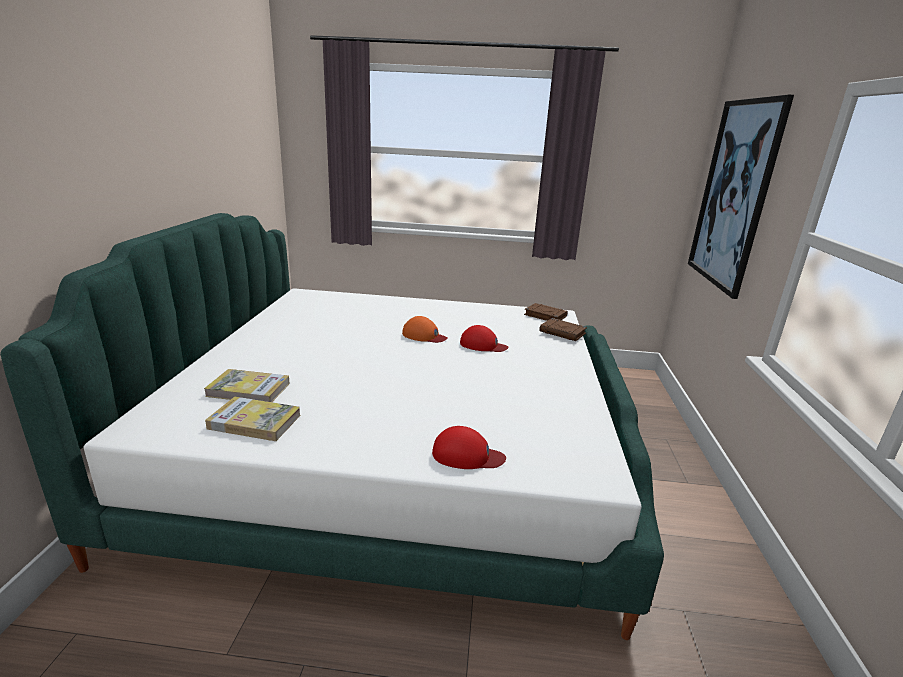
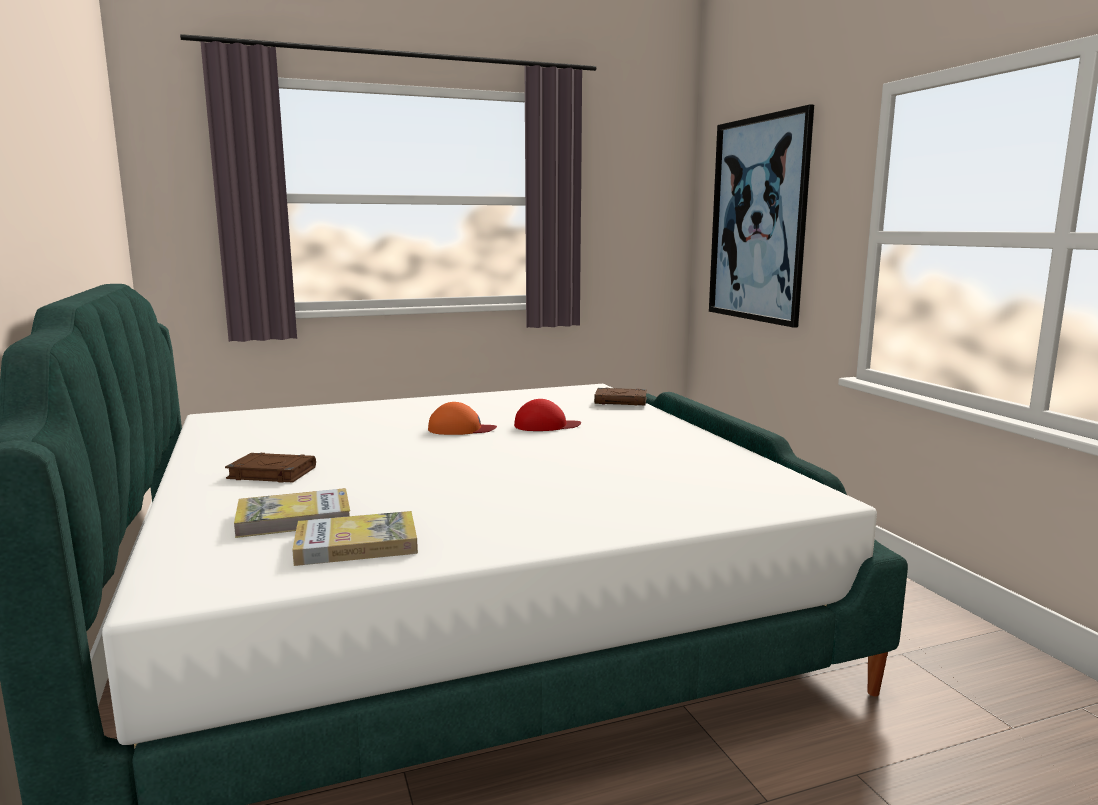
camera: 25 degrees left, 10 degrees down
(467, 455) = (667, 512): red cap -> none
(544, 315) = (578, 391): brown book -> brown book (271, 473)

